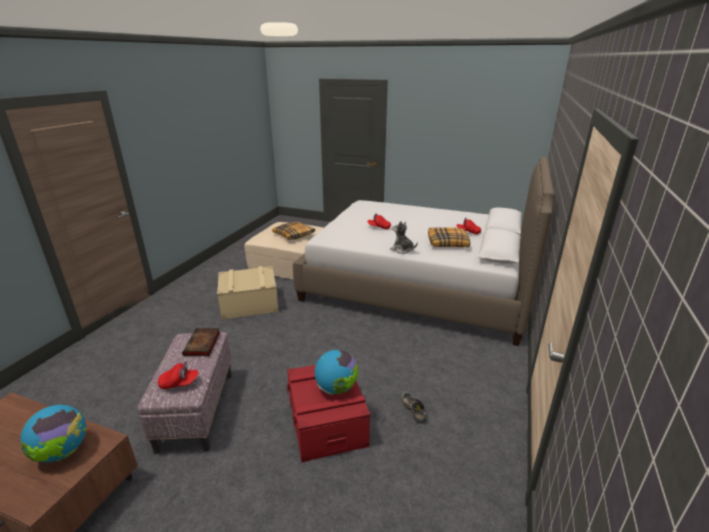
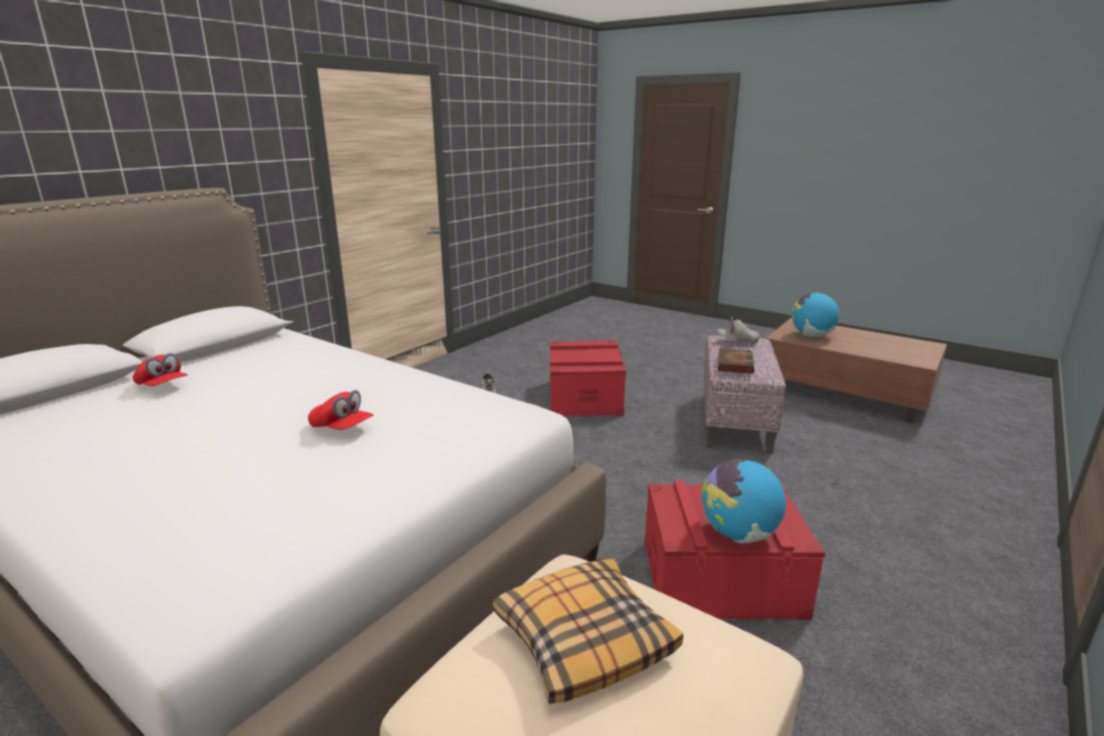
camera: 165 degrees left, 5 degrees down
(179, 383) = (737, 341): red cap -> grey cap
(249, 304) = (721, 577): beige storage box -> red storage box
(336, 388) = (574, 354): globe -> globe (738, 534)
(402, 250) = (377, 365): plush toy -> none
(448, 243) = (263, 368): pillow -> none

